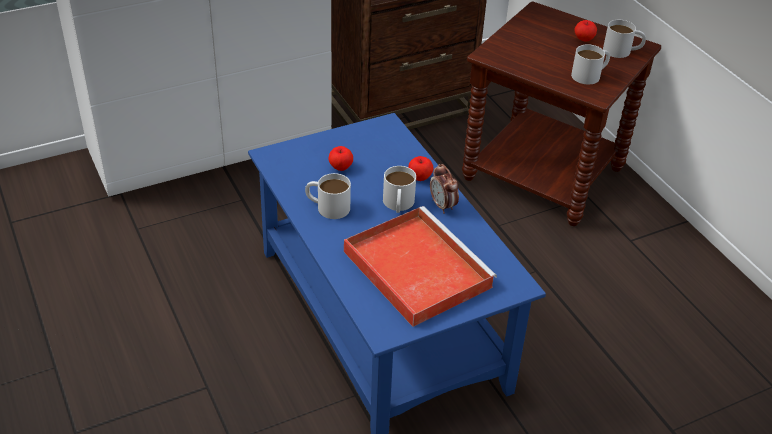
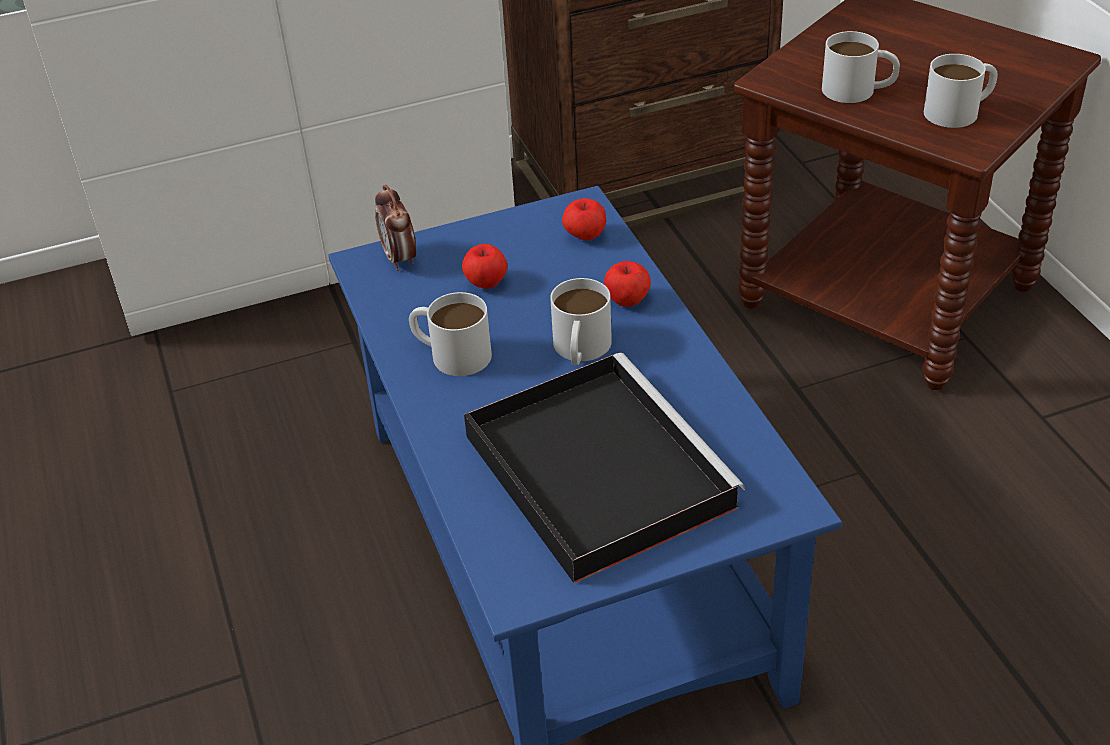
camera: 10 degrees right, 0 degrees up
(414, 267) = (594, 468): red tray -> black tray
(442, 206) = (663, 352): alarm clock -> alarm clock (400, 259)
(583, 39) = (953, 49): apple -> apple (585, 236)
(622, 51) = (1025, 67): white mug -> white mug (858, 90)

